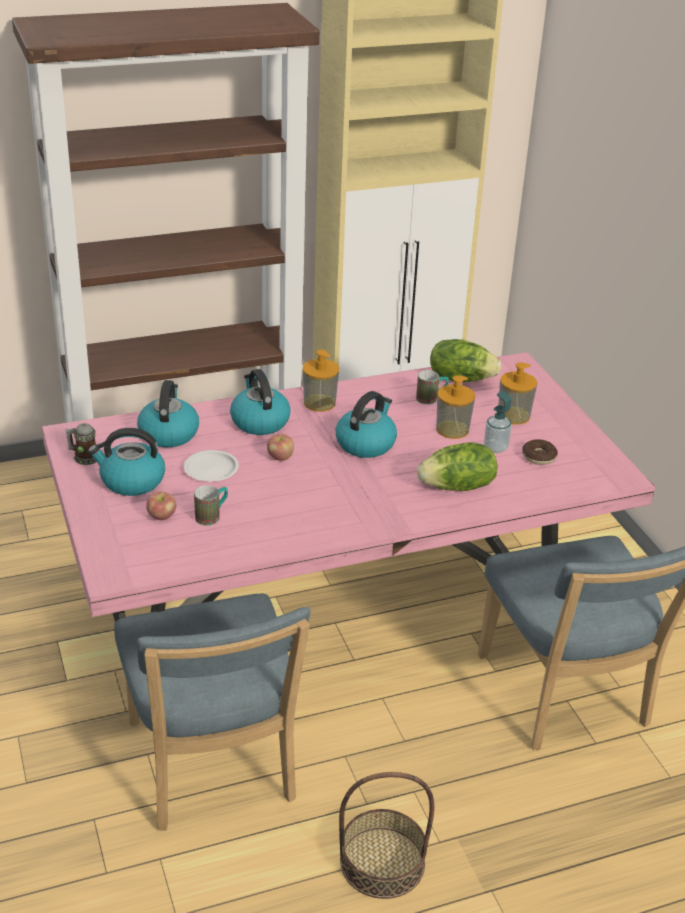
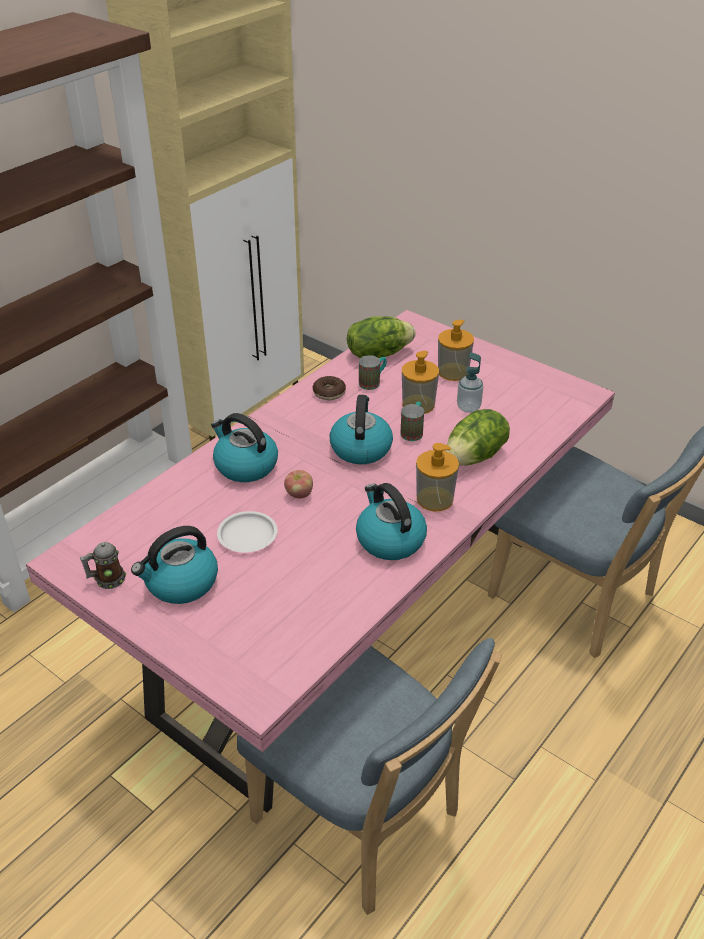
camera: 30 degrees left, 5 degrees up
(162, 516) = (247, 608): apple -> none
(168, 433) = (169, 515): kettle -> kettle (389, 540)
(212, 516) = (295, 584): mug -> mug (413, 431)
(319, 403) = (282, 424): soap dispenser -> soap dispenser (435, 499)
(382, 862) = (571, 827): basket -> none
(539, 457) = (509, 402): donut -> donut (329, 393)

